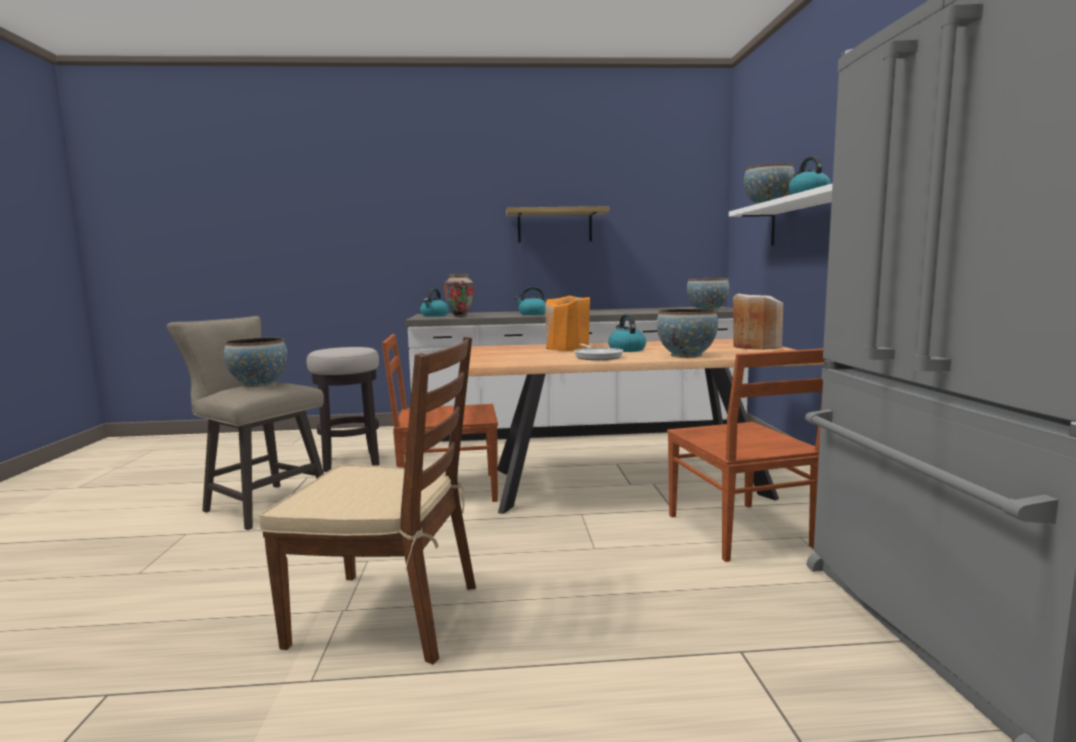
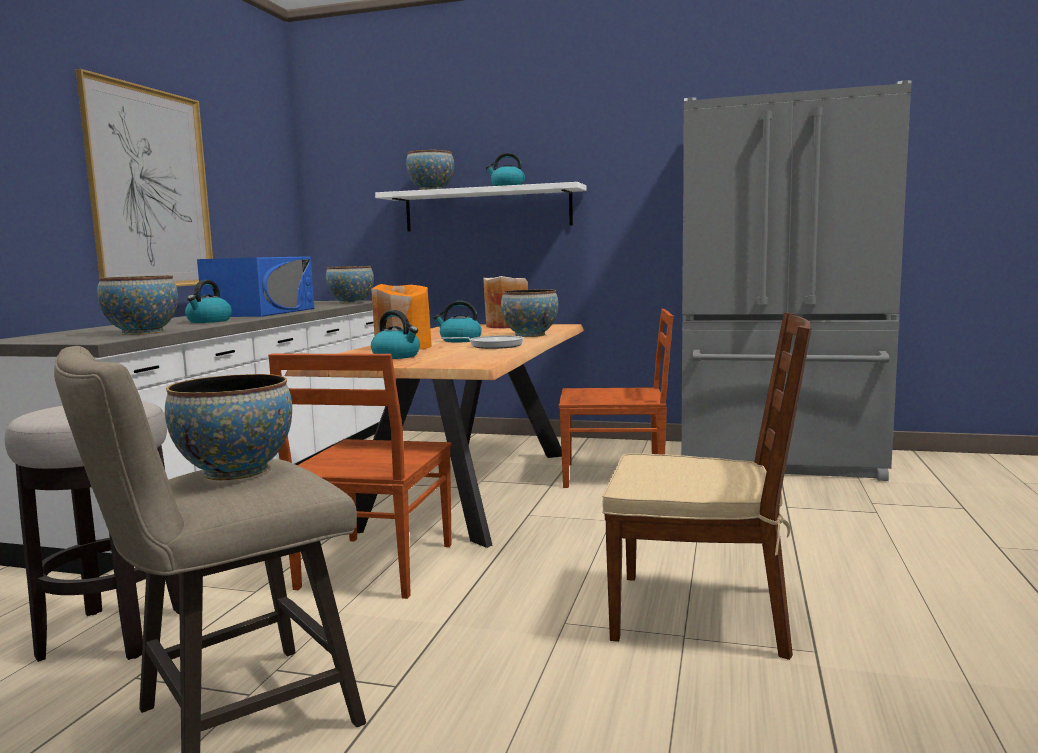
camera: 70 degrees left, 0 degrees up
(388, 614) = (702, 613): brown chair -> brown chair turned 75 degrees clockwise
(434, 315) = (64, 338): kettle -> kettle (397, 356)
(460, 316) = (142, 333): vase -> bowl
(554, 226) = (151, 189): shelf -> picture
(602, 311) = (261, 312): none -> blue microwave

